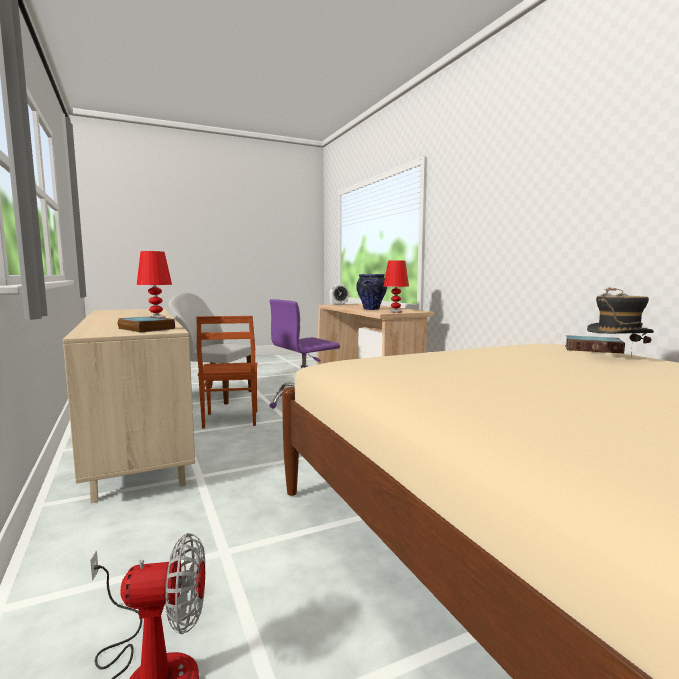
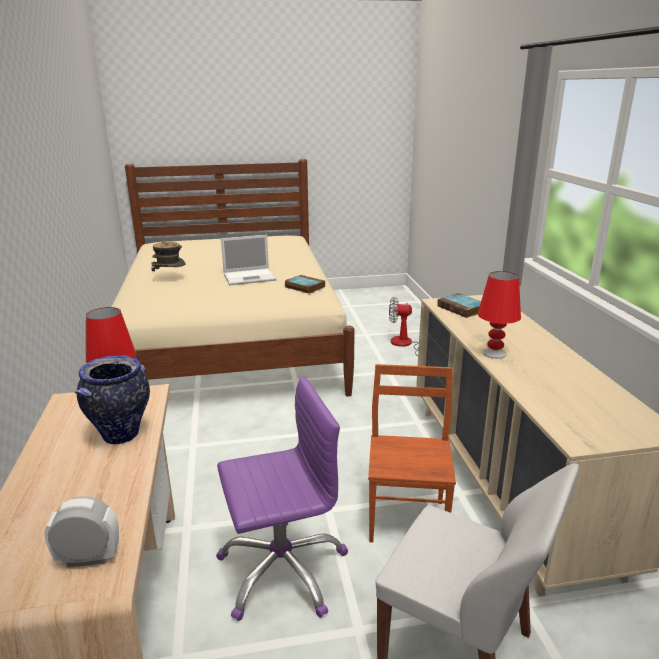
camera: 165 degrees left, 15 degrees up
(499, 368) = (250, 277): none -> laptop
(594, 349) = (143, 291): book -> book (304, 287)

